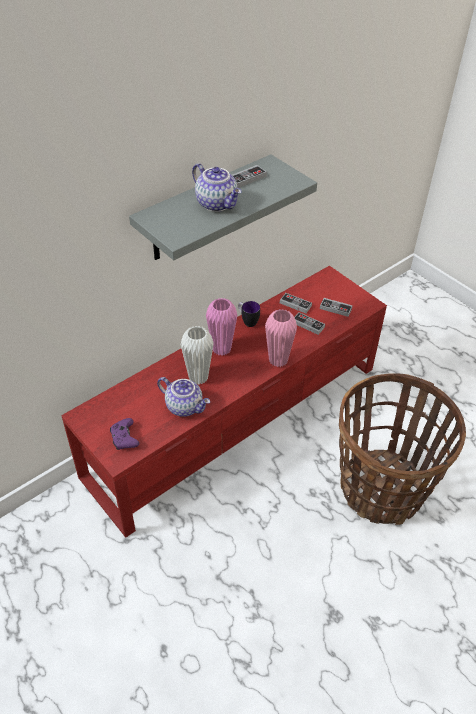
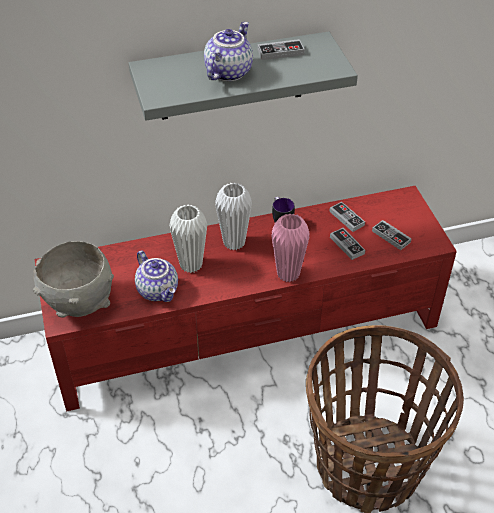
camera: 25 degrees right, 0 degrees up
(124, 438) = (79, 303): purple game controller -> grey bowl
(217, 204) = (227, 72): teapot -> teapot turned 135 degrees counterclockwise
(221, 349) = (234, 242): pink vase -> white vase

